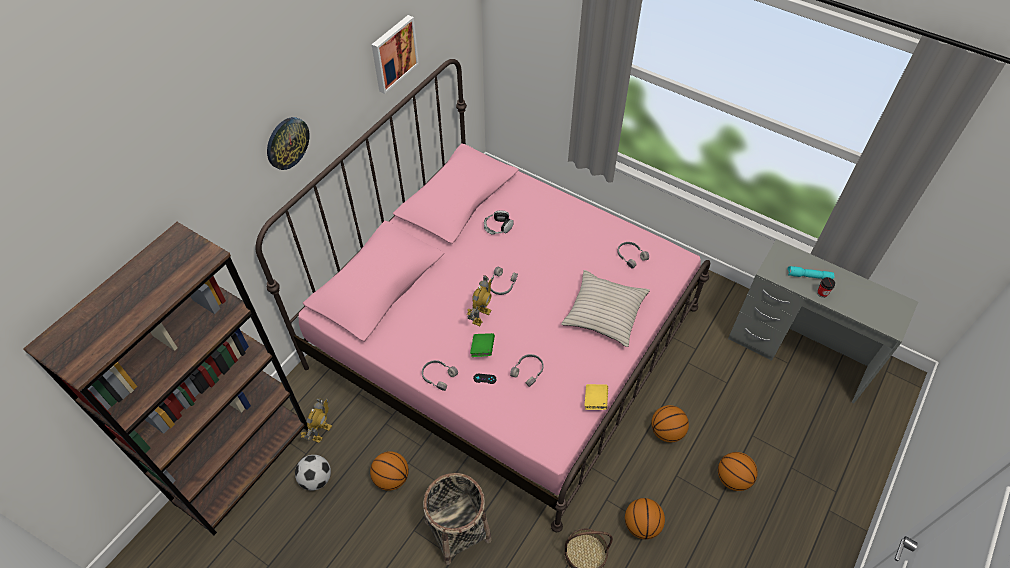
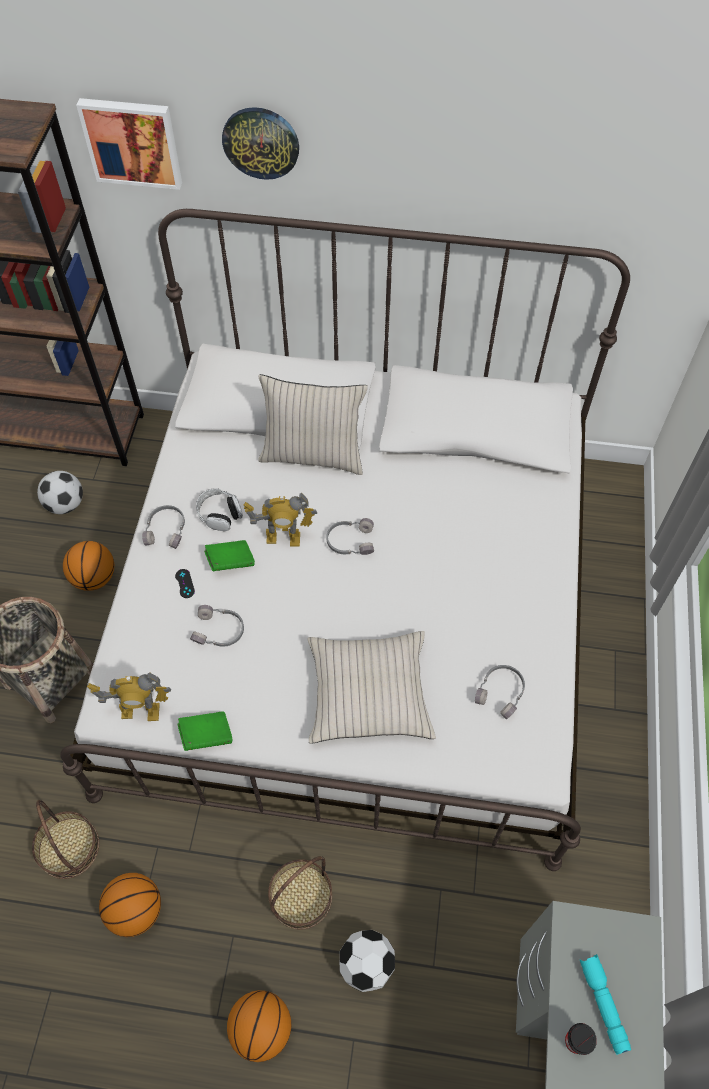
camera: 65 degrees right, 5 degrees up
(321, 432) = (125, 481): toy robot -> toy robot (140, 711)
(393, 53) = (505, 164): picture -> picture (132, 142)
(428, 279) = (313, 454): none -> beige pillow
(498, 227) = (451, 495): headphones -> headphones (220, 514)
(504, 337) = (354, 614): pink bed -> white bed
(595, 401) = (206, 735): yellow book -> green book
(666, 431) = (301, 896): basketball -> basket
(715, 413) = (366, 965): none -> football

